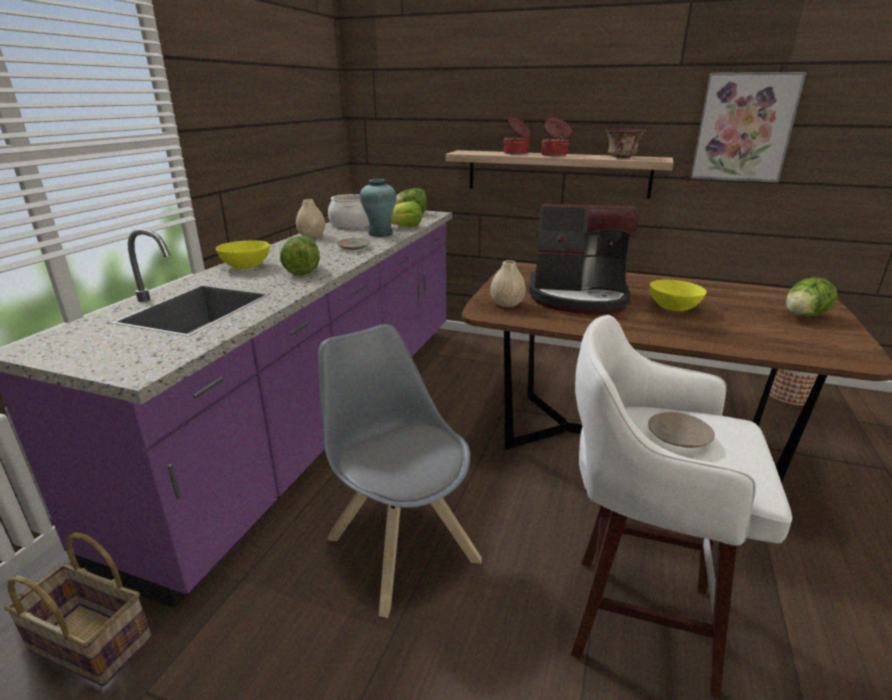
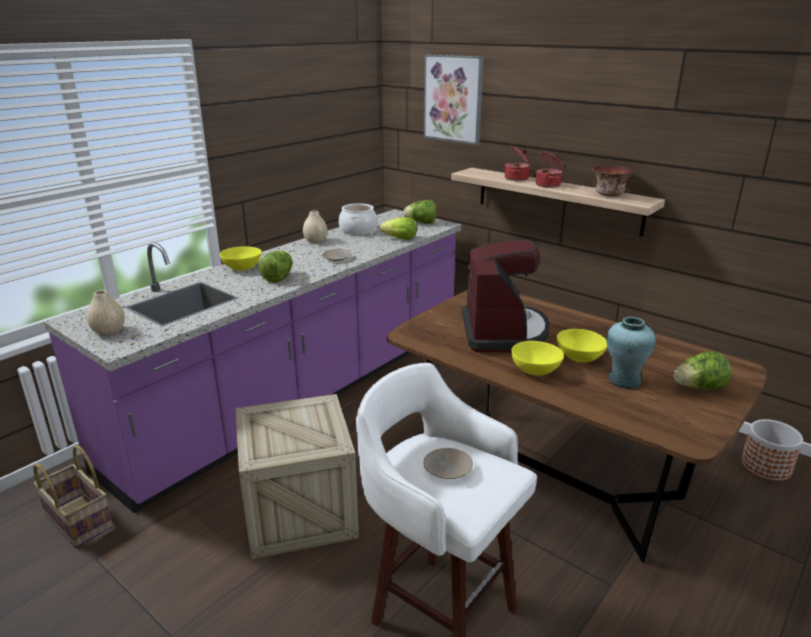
camera: 20 degrees right, 0 degrees up
(380, 234) = (372, 245): turquoise vase -> turquoise vase (624, 381)
(400, 545) = (299, 512): grey chair -> crate
(507, 304) = (434, 329): beige vase -> beige vase (109, 331)
(578, 297) = (503, 332): coffee machine -> coffee machine turned 120 degrees counterclockwise
(648, 324) = (535, 370): none -> yellow bowl
(744, 128) = (736, 179): picture -> picture (453, 99)

